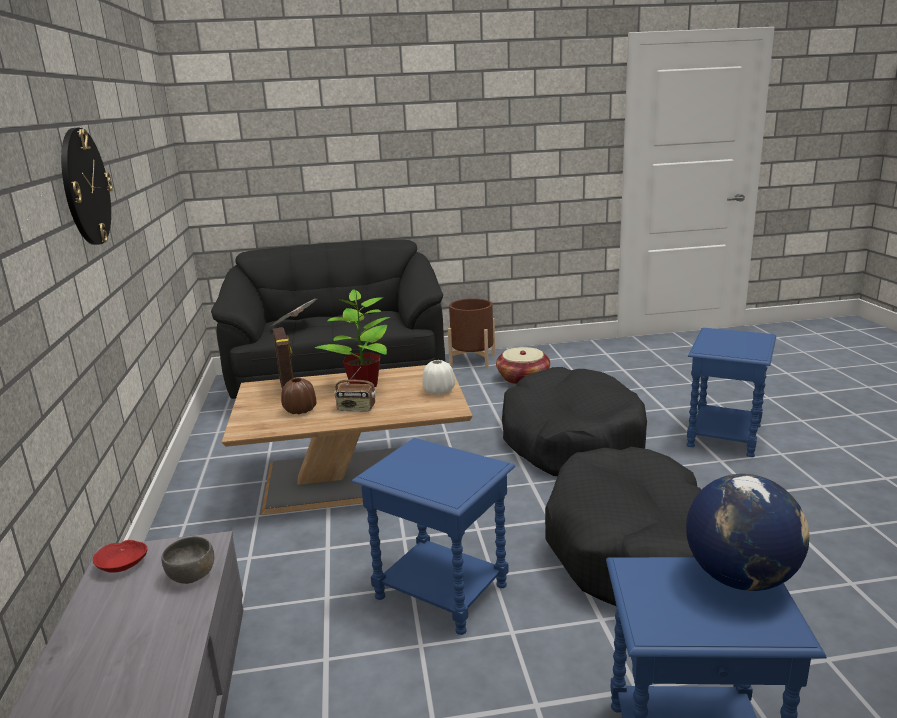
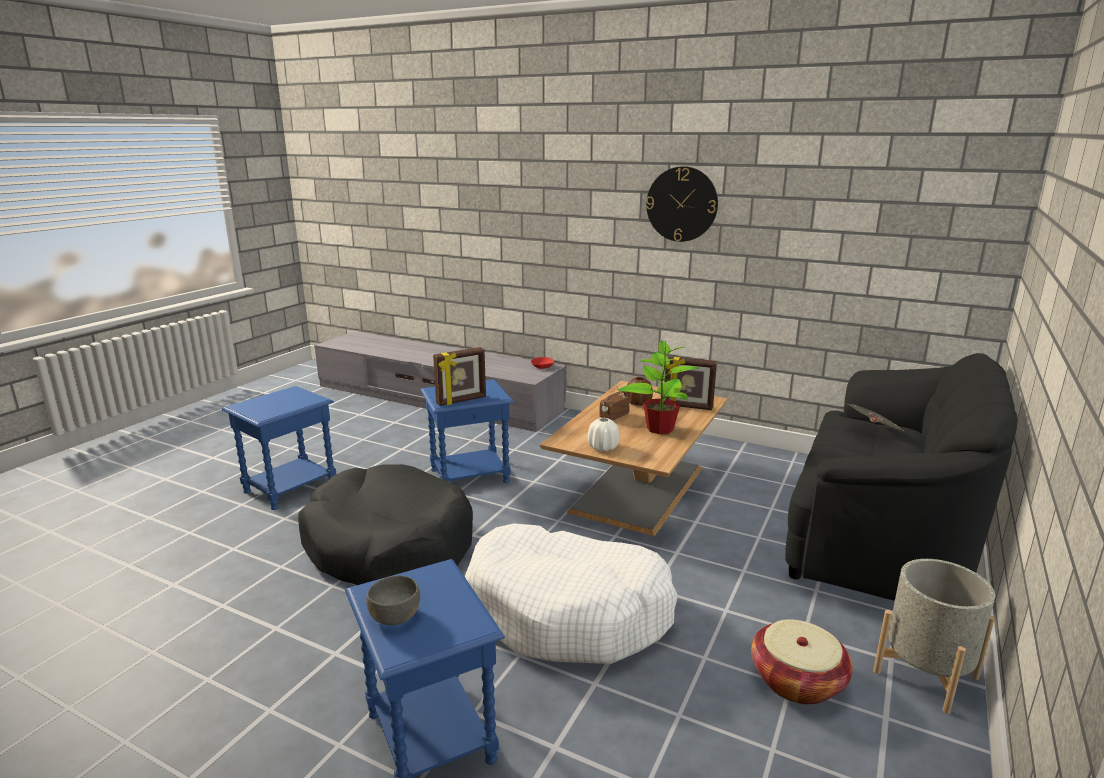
camera: 125 degrees right, 0 degrees up
(192, 575) = (511, 374): grey bowl -> grey bowl (394, 616)
(464, 458) = (461, 401): none -> picture frame
(472, 360) = (925, 674): brown planter -> grey planter
(571, 441) = (568, 611): black dog bed -> white dog bed
(740, 578) = (266, 412): globe -> none

